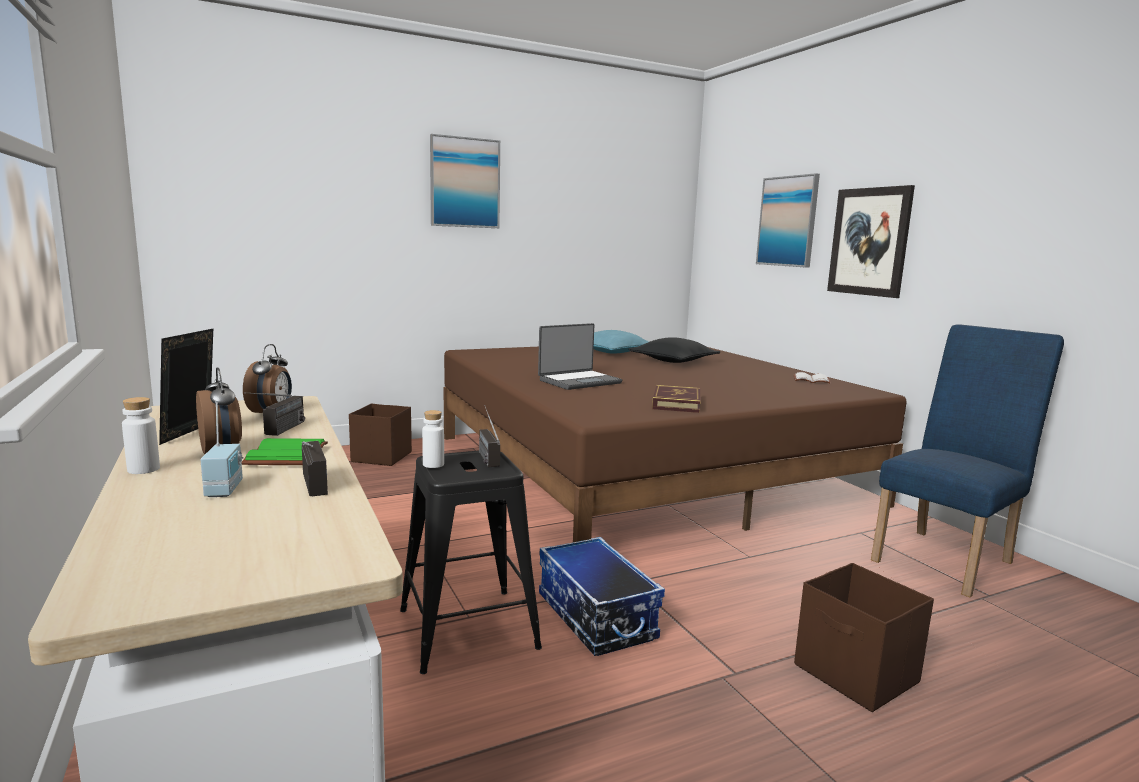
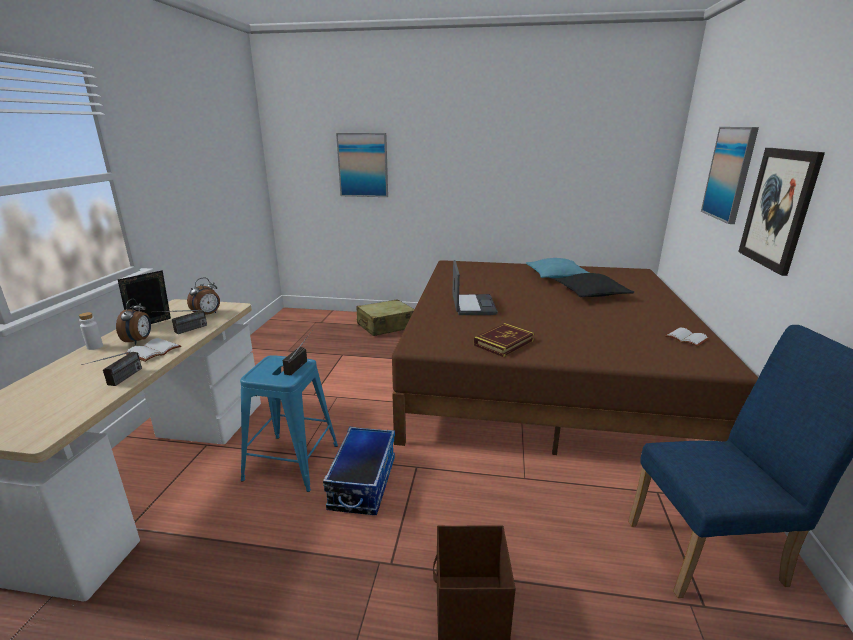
camera: 35 degrees right, 10 degrees up
(226, 489) = (93, 369): radio -> none
(285, 455) = (153, 350): green book -> white book
(381, 457) = (386, 326): brown storage box -> beige suitcase
(433, 464) = (263, 364): white bottle -> none
(464, 183) = (459, 138): picture -> picture (363, 165)
(467, 628) = (291, 462): black stool -> blue stool
(579, 381) = (472, 306): laptop -> laptop turned 90 degrees counterclockwise

